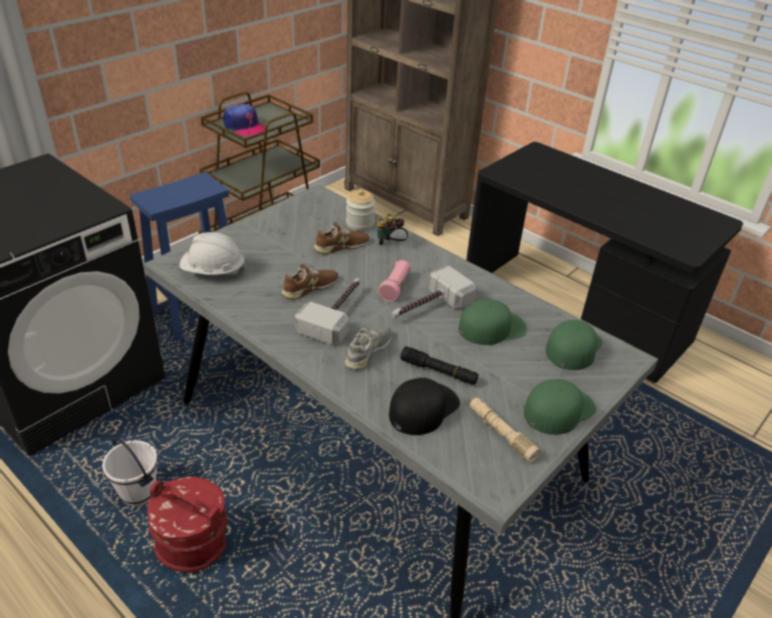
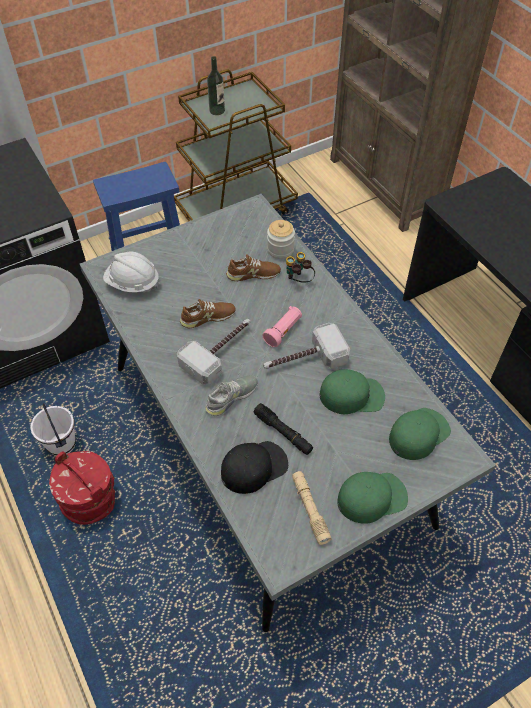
camera: 20 degrees right, 15 degrees up
(244, 127) = (217, 110): cap -> bottle

